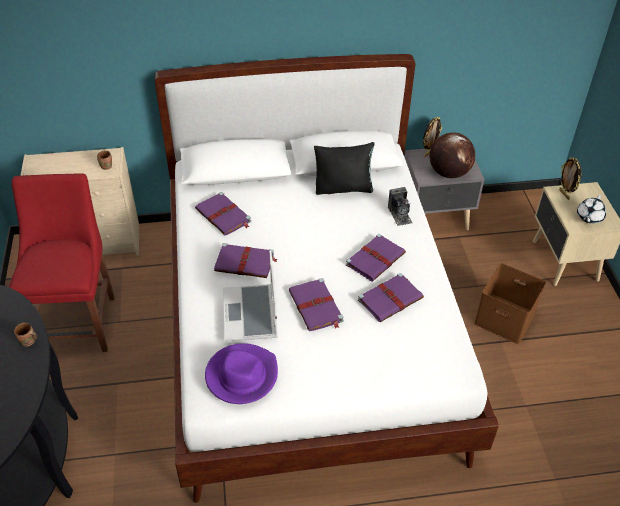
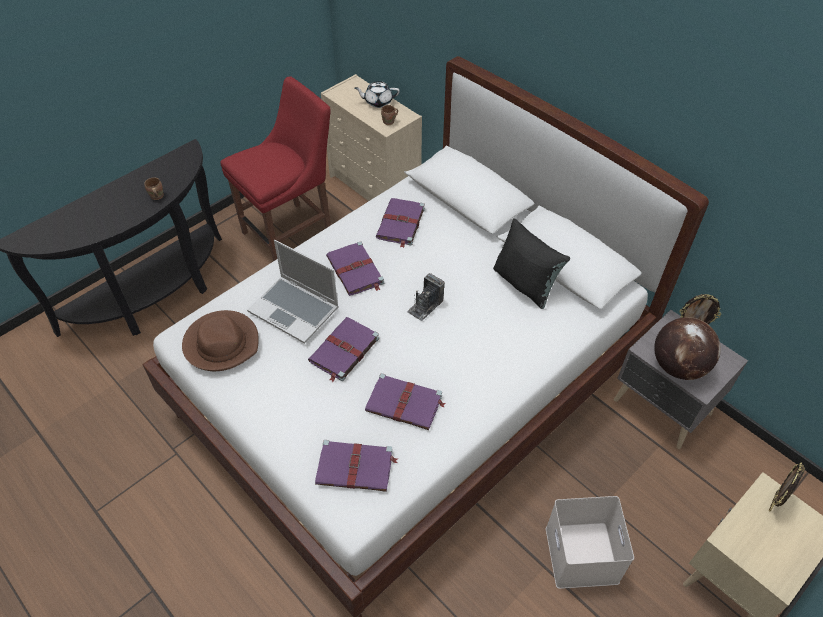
camera: 55 degrees right, 5 degrees up
(241, 375) = (222, 343): purple hat -> brown hat
(251, 315) = (295, 310): laptop -> laptop turned 105 degrees counterclockwise
(376, 258) = (449, 362): purple book -> purple book (356, 467)
(399, 215) = (532, 349): camera -> camera (425, 306)
(503, 319) = (580, 553): brown storage box -> white storage box
(589, 217) = (762, 549): white teapot -> white teapot (378, 102)

